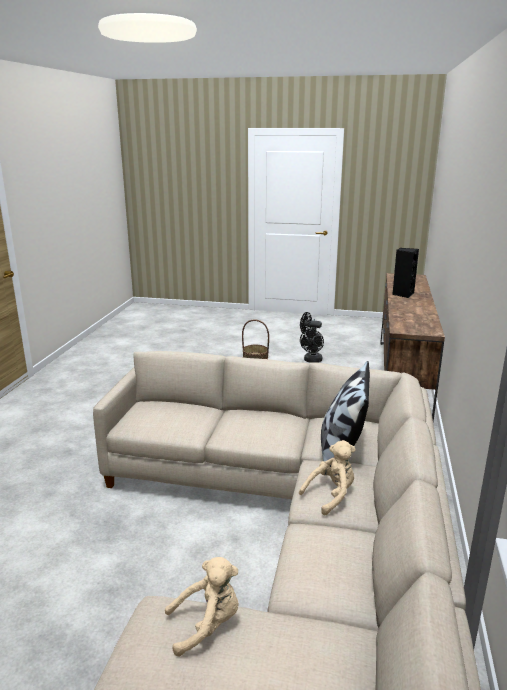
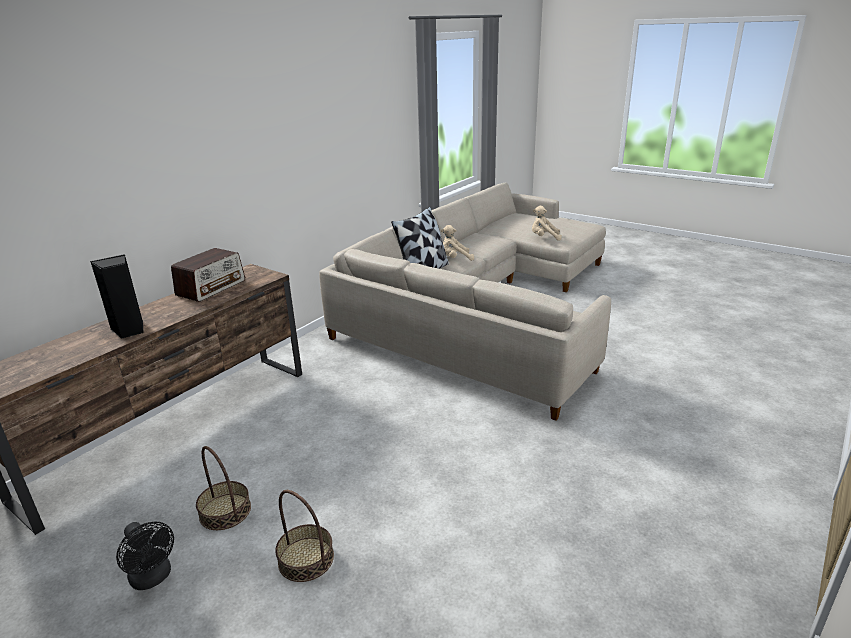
camera: 155 degrees left, 5 degrees up
(312, 361) = (225, 511): black fan -> basket
(420, 316) = (211, 288): none -> radio

